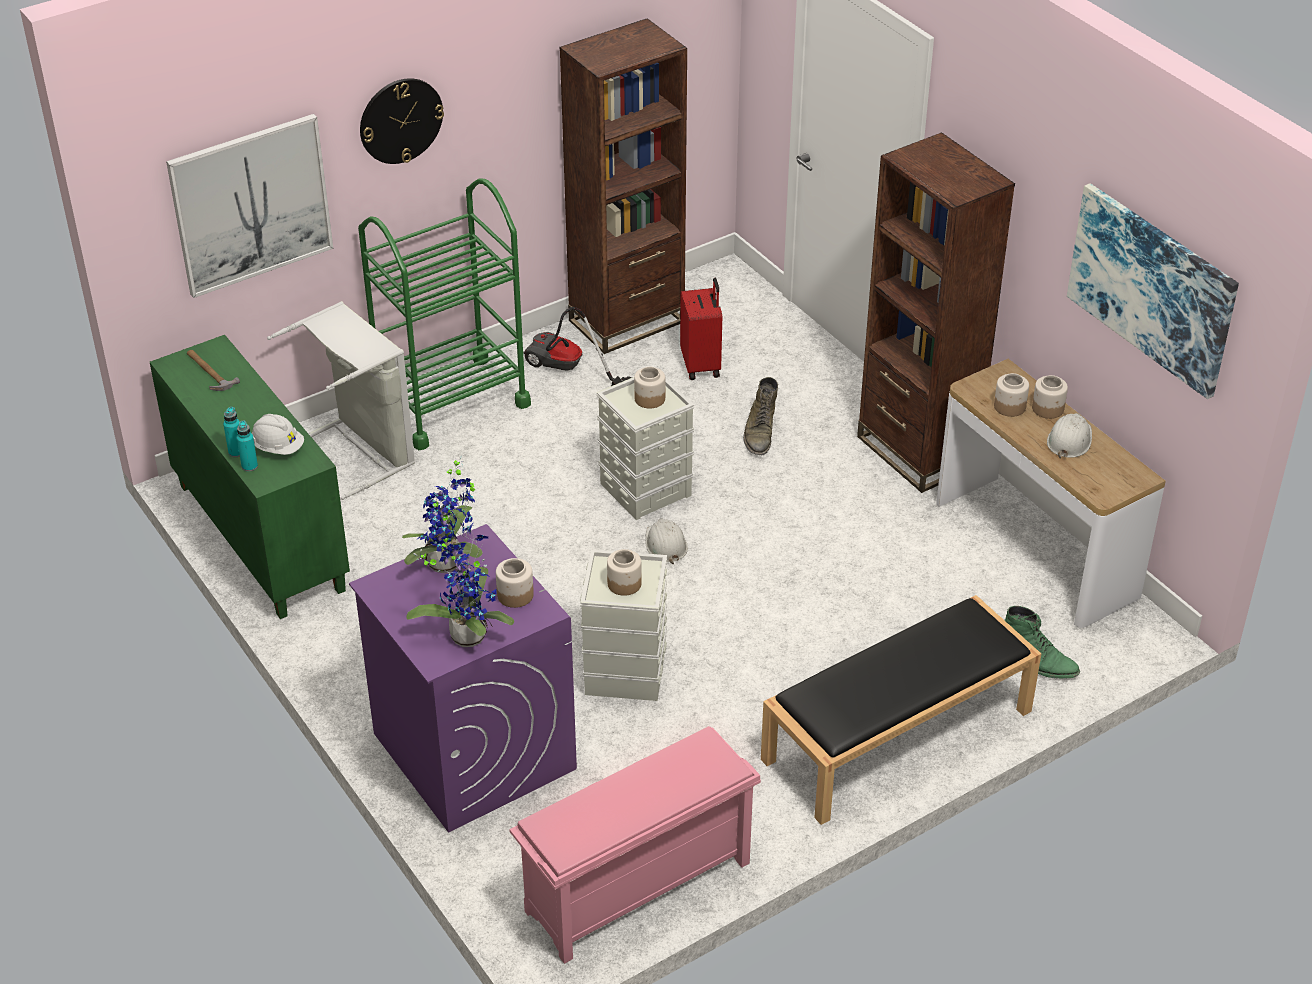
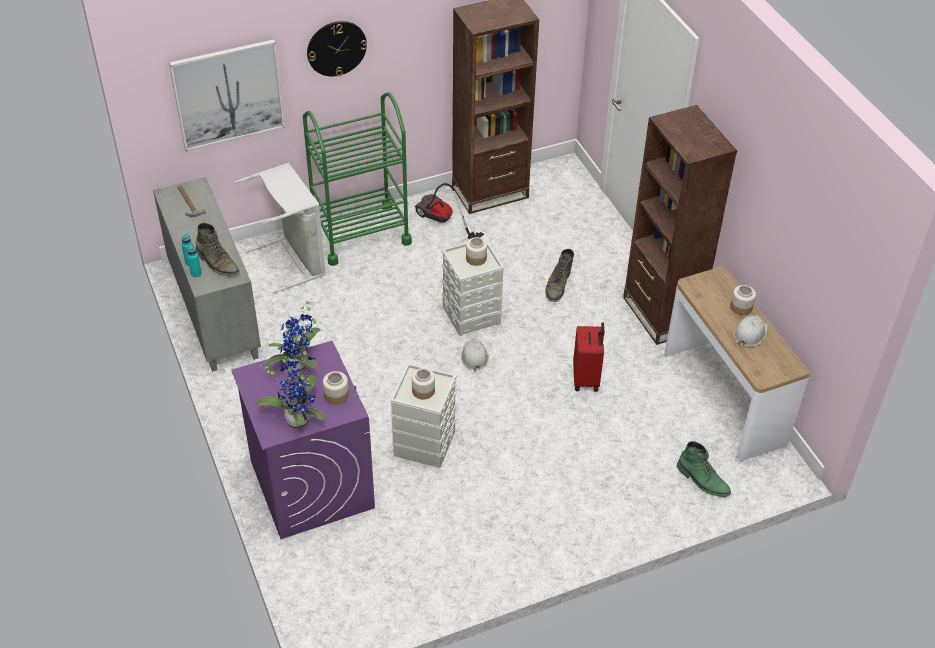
camera: 10 degrees right, 5 degrees up
(259, 537) = (213, 312): green cabinet -> grey cabinet
(278, 447) = (217, 263): white hard hat -> green boot
(637, 889) = (392, 600): pink shoe rack -> none
(702, 365) = (532, 231): red suitcase -> red suitcase (587, 379)
(896, 736) = (593, 520): black bench -> none
(1009, 407) = (714, 302): jar -> none
(1152, 288) = (814, 242): picture -> none

